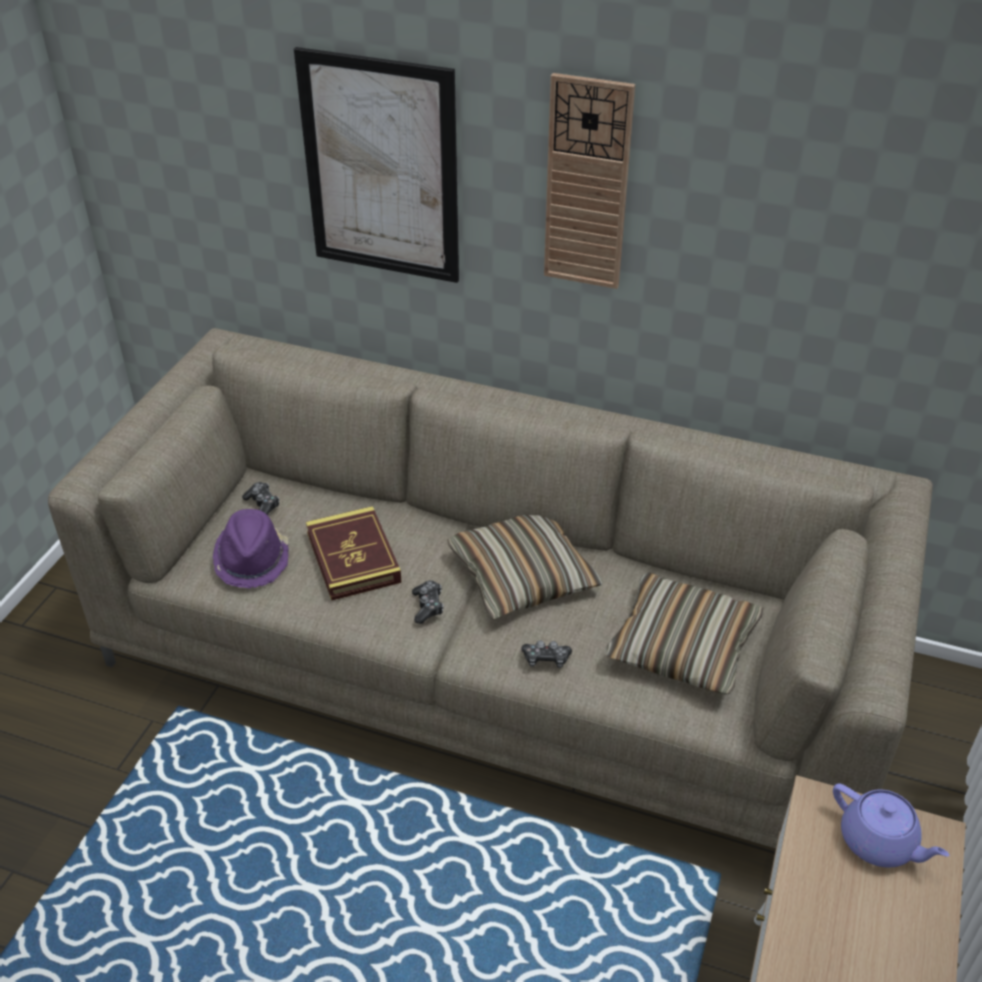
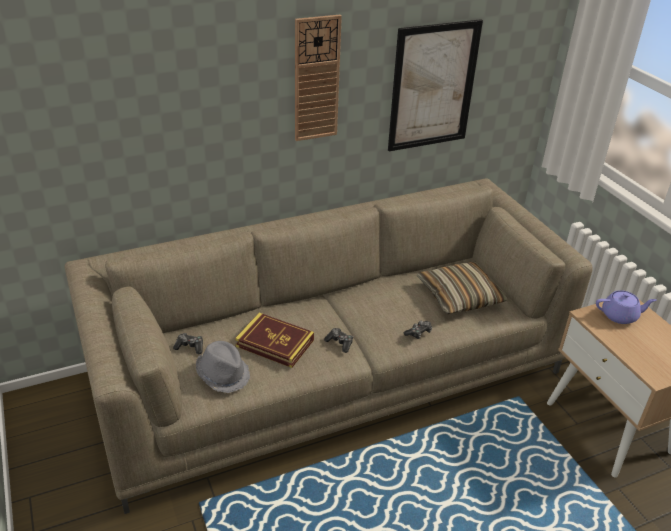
camera: 45 degrees left, 5 degrees down
(252, 559) = (223, 374): purple hat -> grey hat
(381, 168) = (189, 107): picture -> picture (433, 86)
(522, 576) = (361, 306): pillow -> none

